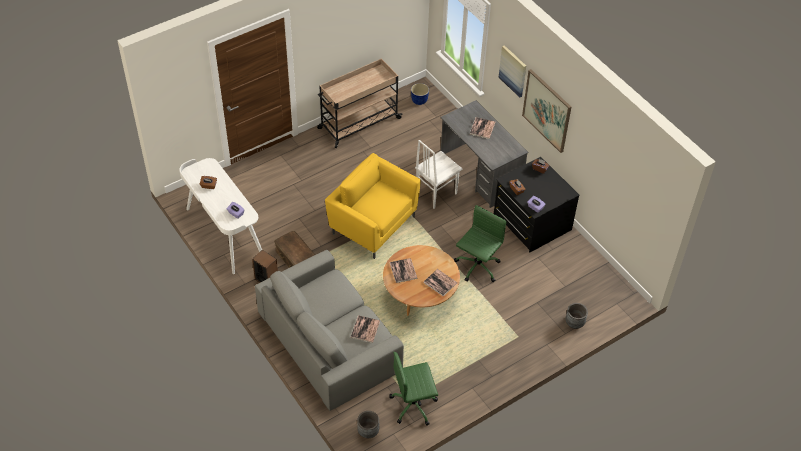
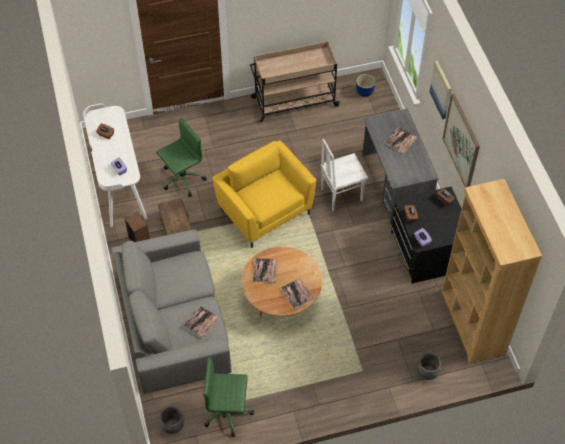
camera: 20 degrees right, 5 degrees up
(477, 267) = (350, 284): green office chair -> green office chair (182, 179)
(595, 272) = (472, 323): none -> brown bookcase

